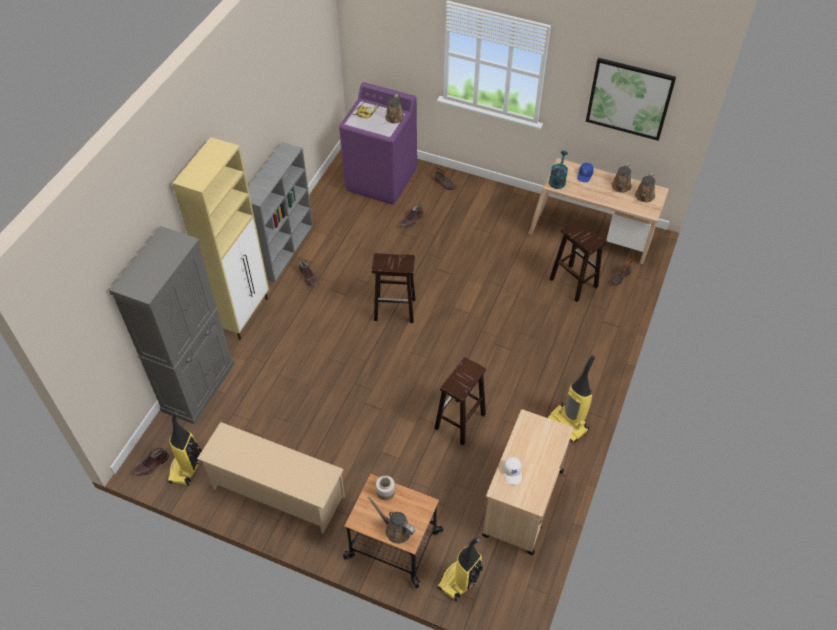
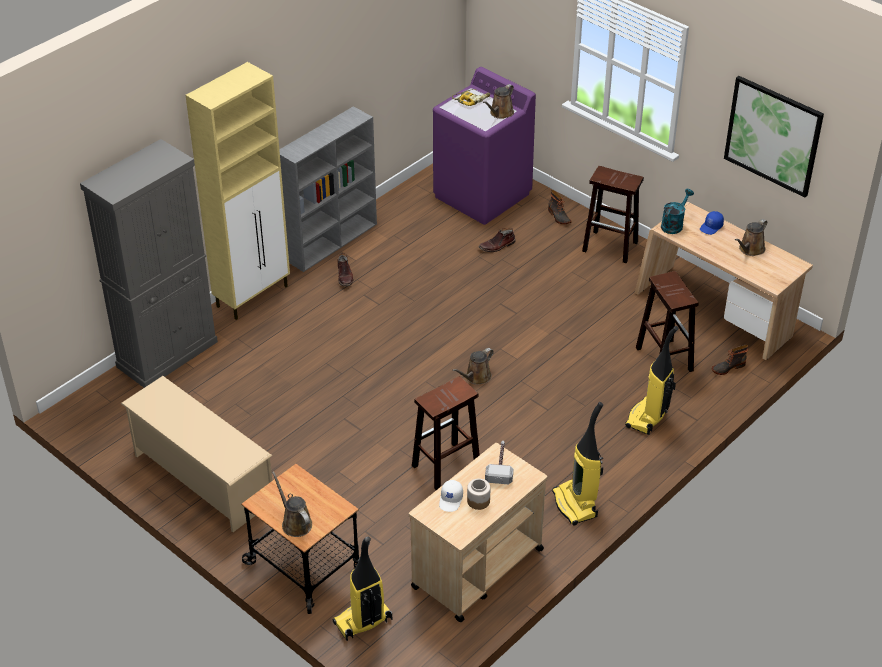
camera: 20 degrees right, 10 degrees down
(151, 465) = (81, 416): brown boot -> none
(186, 468) = (117, 428): vacuum cleaner -> vacuum cleaner (648, 418)
(385, 491) = (303, 484): jar -> jar (478, 501)
(395, 309) = (429, 333): brown stool -> brown stool (611, 246)
(534, 429) = (500, 465): none -> hammer
(644, 197) = (774, 266): brown watering can -> brown watering can (476, 377)

